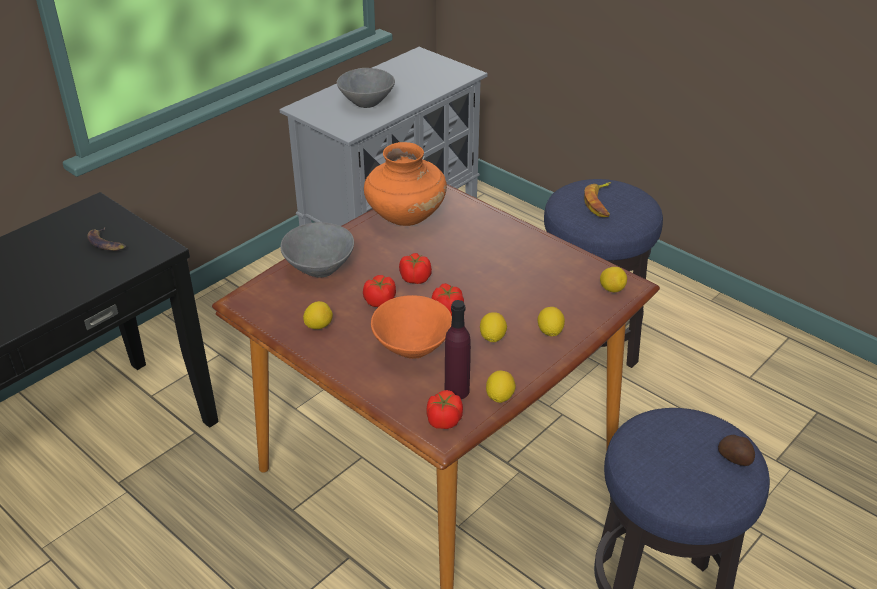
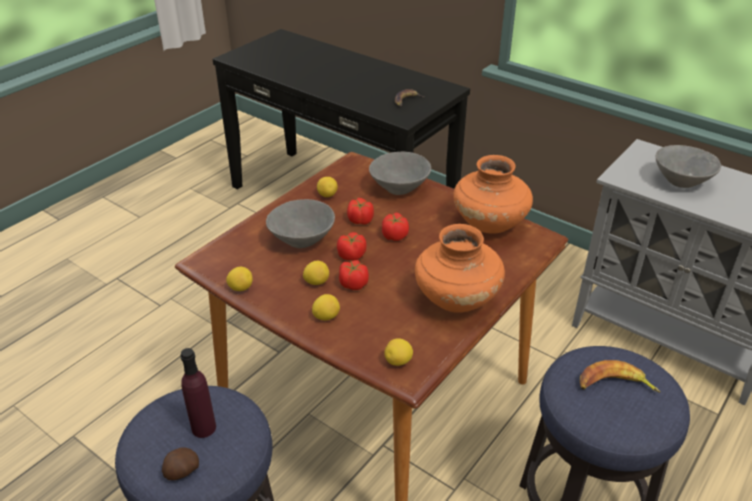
camera: 85 degrees right, 0 degrees up
(412, 348) = (301, 240): orange bowl -> grey bowl
(444, 420) = (217, 260): tomato -> tomato (353, 284)
(457, 391) = (249, 265): purple bottle -> purple bottle (204, 428)
(525, 249) = (456, 299): none -> orange vase

